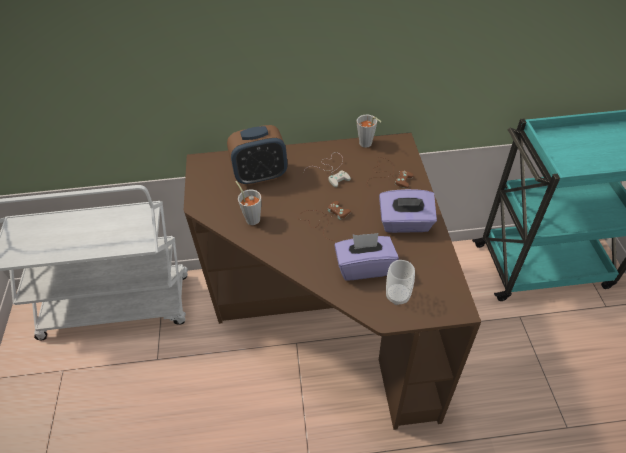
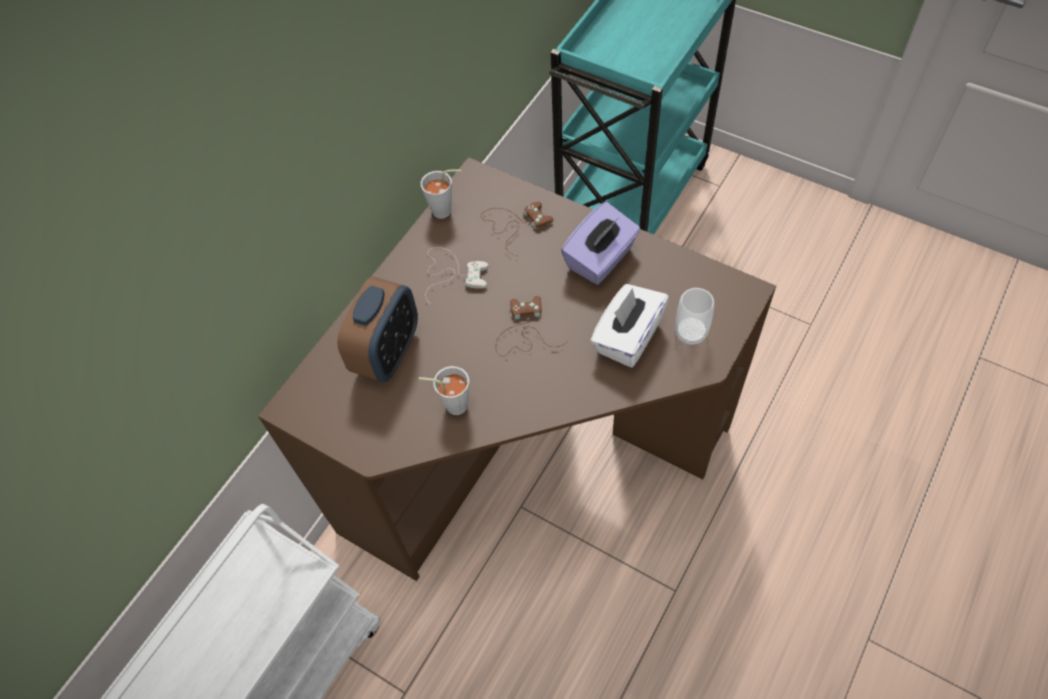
camera: 50 degrees left, 10 degrees up
(364, 267) = (627, 337): purple tissue box -> white tissue box

